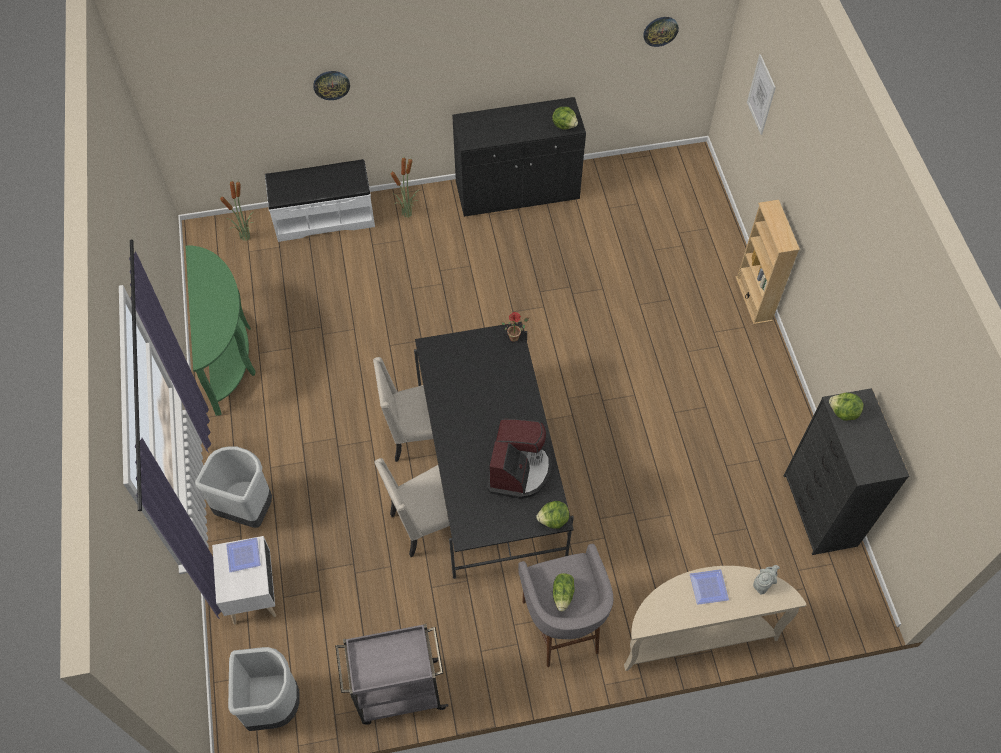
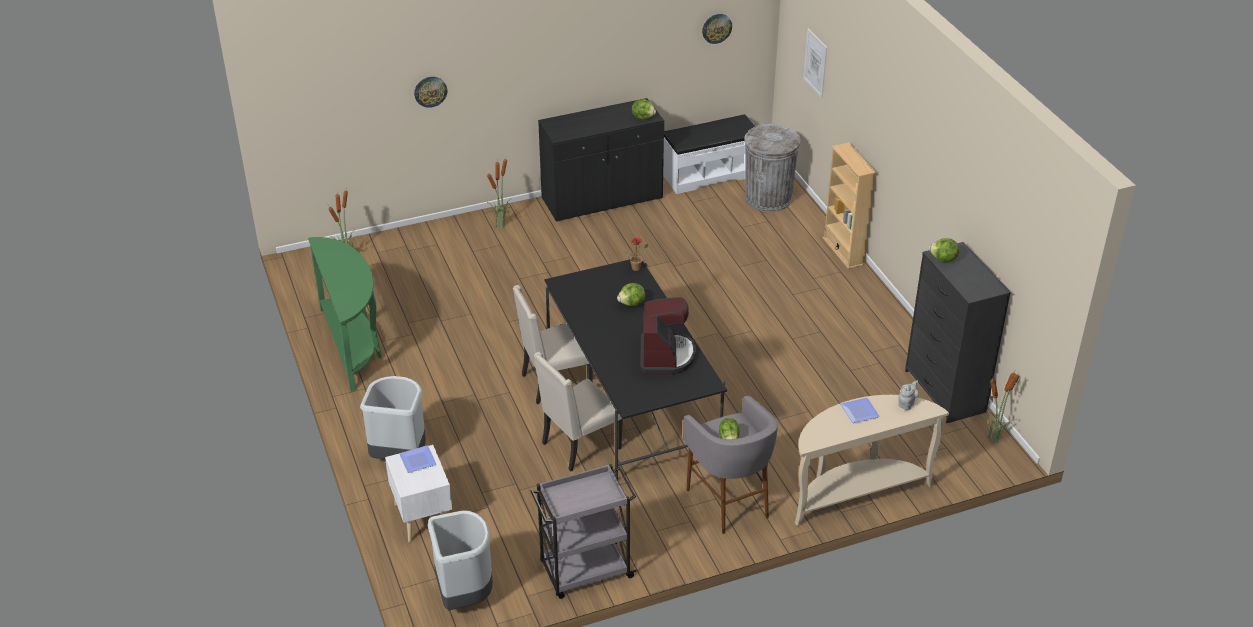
camera: 10 degrees left, 20 degrees down
(324, 217) = (420, 236): white bench -> white bench (709, 174)
(553, 520) = (707, 385): lettuce -> lettuce (632, 304)
(690, 214) = (768, 198): none -> grey trash can
(857, 588) = (994, 441): none -> potted plant

